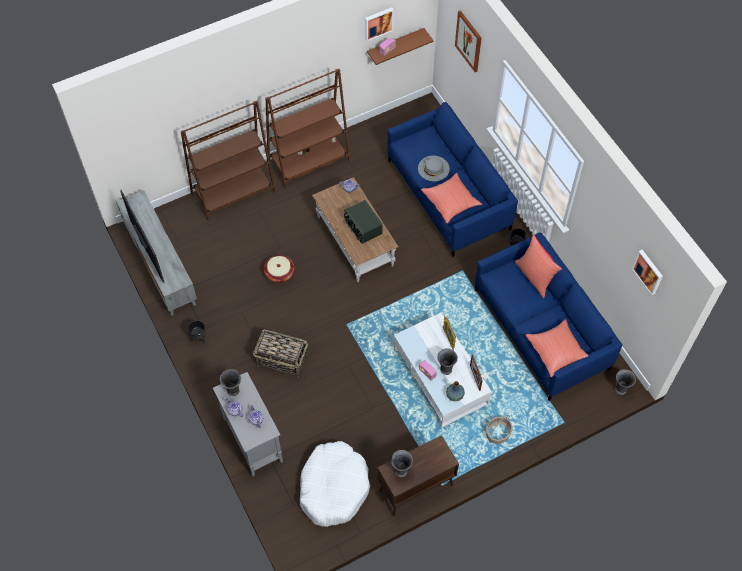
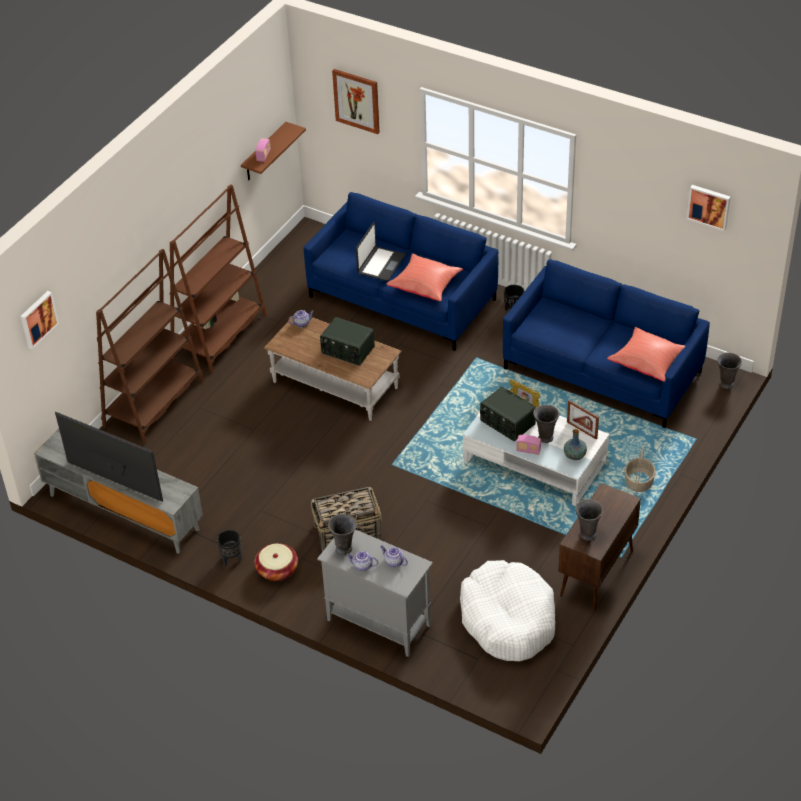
camera: 30 degrees left, 15 degrees down
(279, 273) = (274, 453): basket -> basket (277, 570)
(378, 23) = (245, 122): picture -> picture (37, 319)
(429, 343) = (507, 423): none -> radio
(433, 168) = (380, 264): grey hat -> laptop
(535, 276) = (569, 310): red pillow -> none

